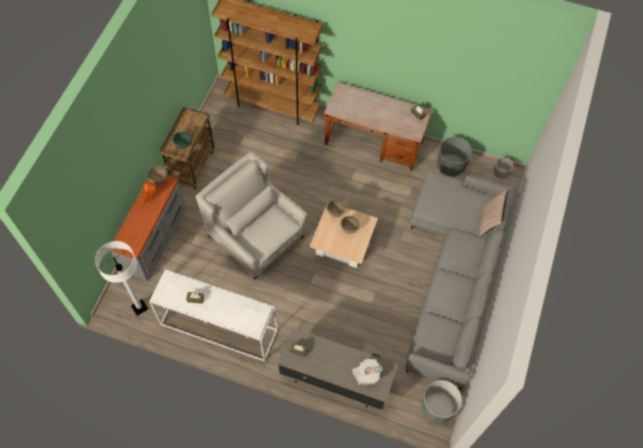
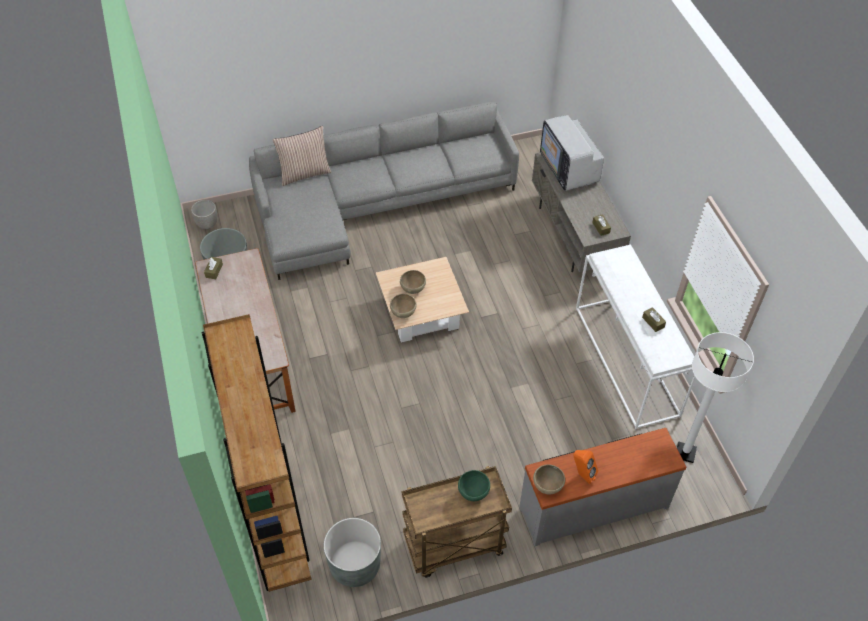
camera: 125 degrees left, 10 degrees down
(256, 236) = (489, 399): white armchair -> none
(366, 374) = (568, 169): newspaper -> television
(437, 407) = (524, 154): grey planter -> grey planter (355, 565)

